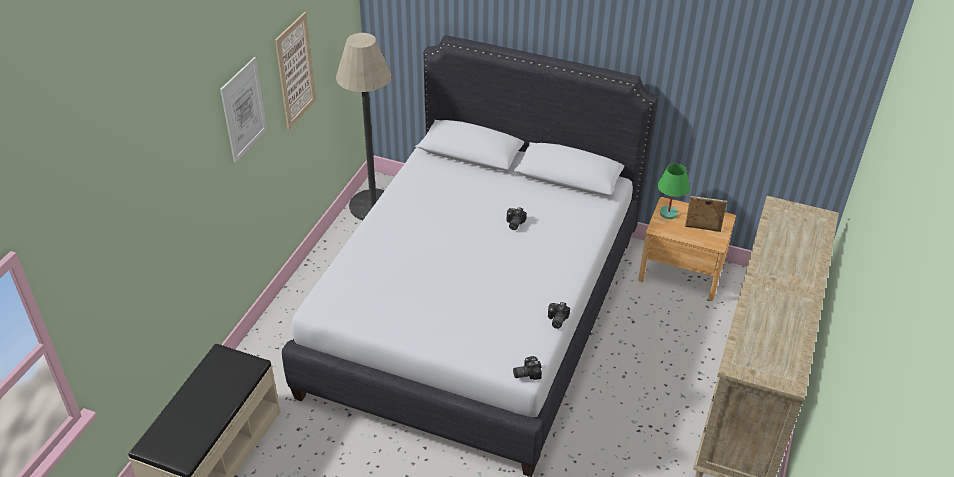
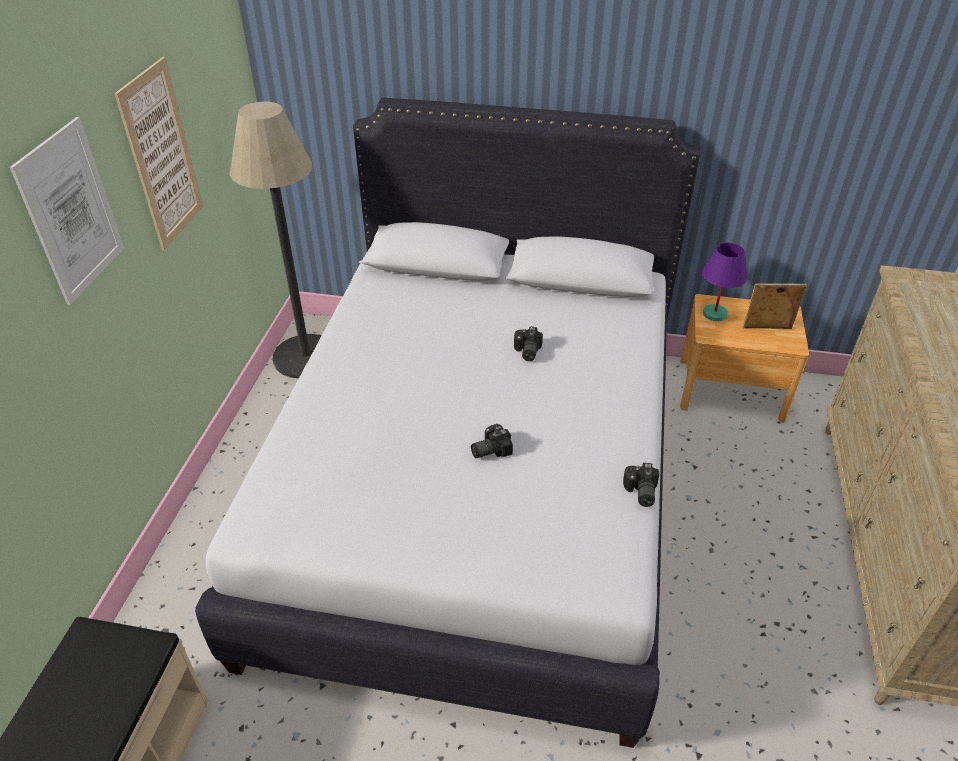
camera: 10 degrees left, 0 degrees up
(526, 373) = (624, 595): camera -> camera (489, 449)
(668, 213) = (714, 313): green table lamp -> purple table lamp

